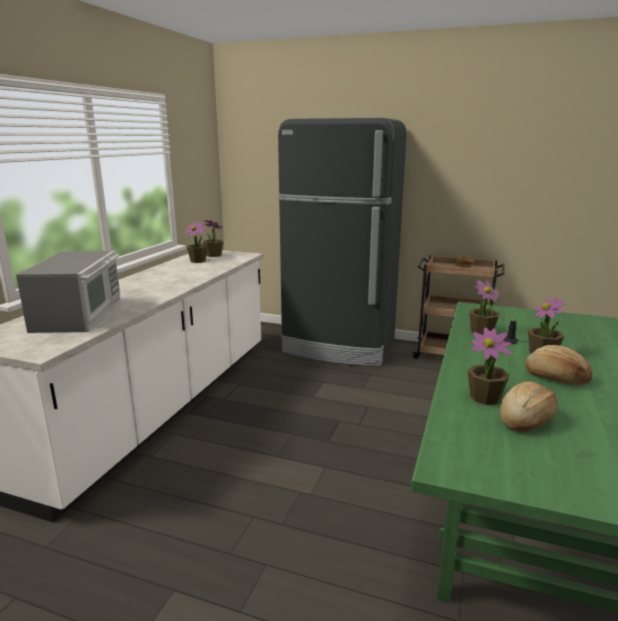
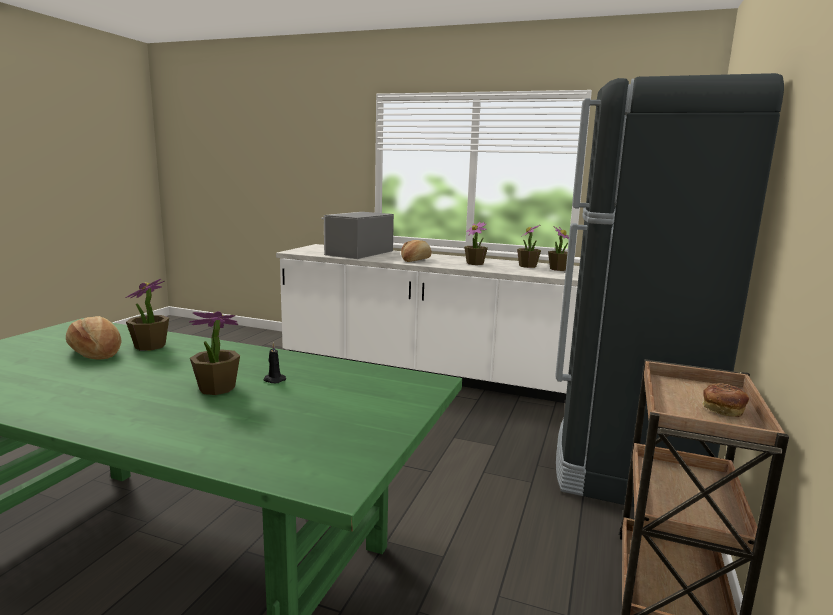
camera: 90 degrees right, 5 degrees down
(80, 315) = (358, 253): microwave -> microwave turned 120 degrees clockwise
(482, 332) = (315, 370): potted plant -> potted plant (475, 263)
(555, 378) = (151, 381): bread -> bread (416, 260)

